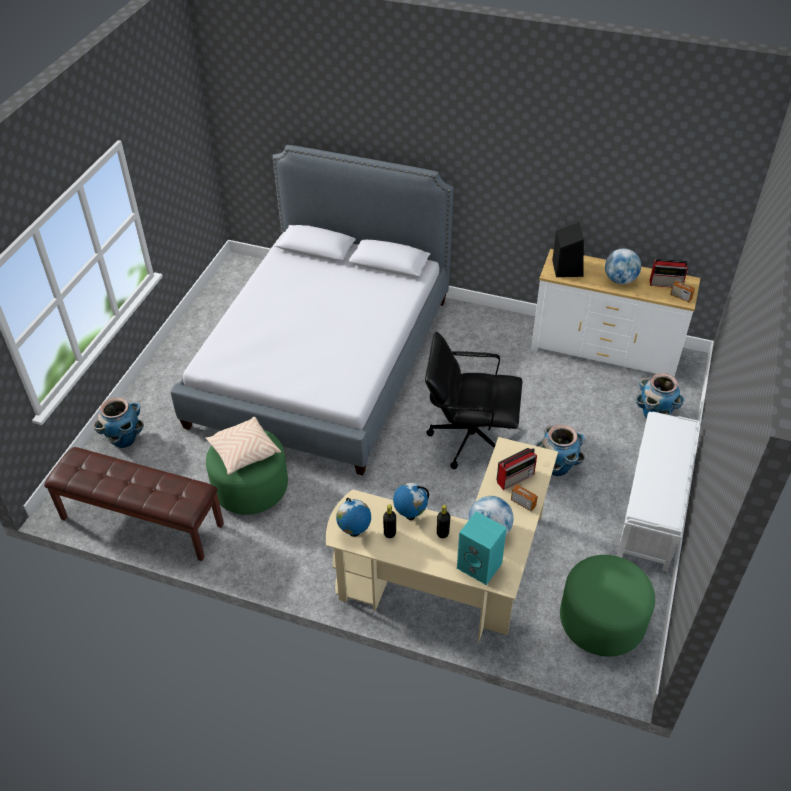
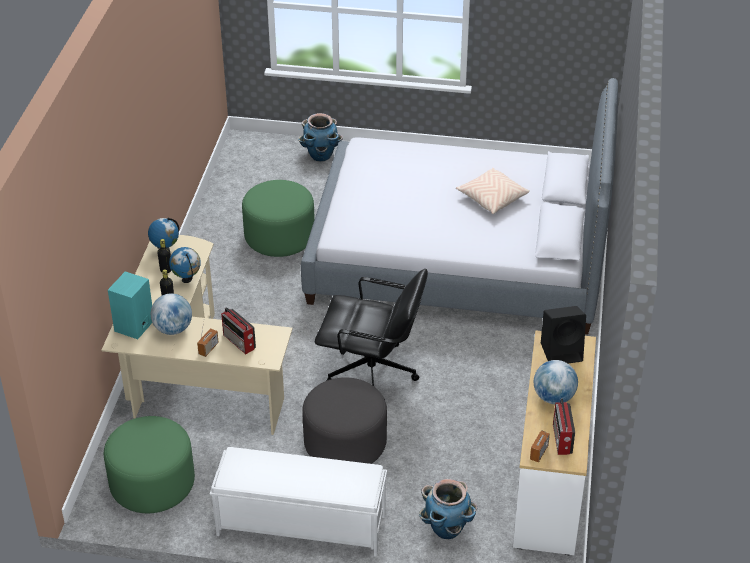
camera: 80 degrees right, 5 degrees down
(141, 522) = (231, 185): brown bench -> none
(244, 452) = (277, 197): beige pillow -> beige pillow (492, 198)
(469, 438) = (373, 373): black office chair -> black office chair turned 105 degrees clockwise
(557, 467) = (345, 444): planter -> grey ottoman

